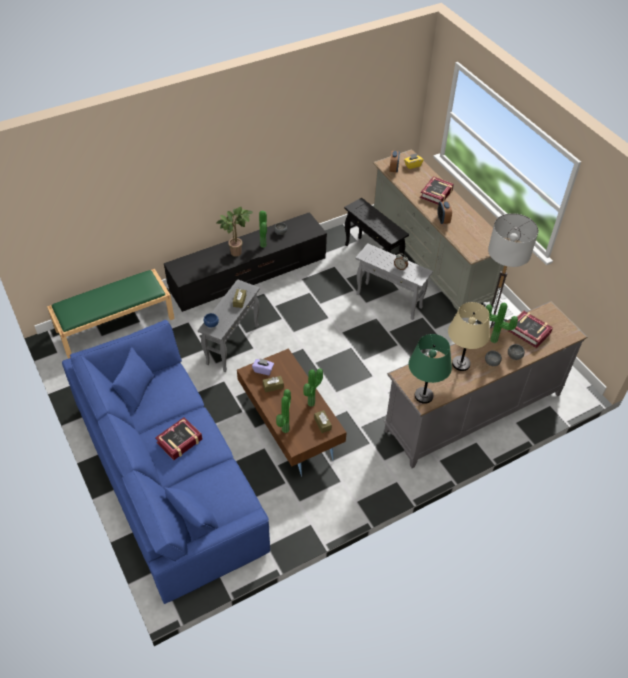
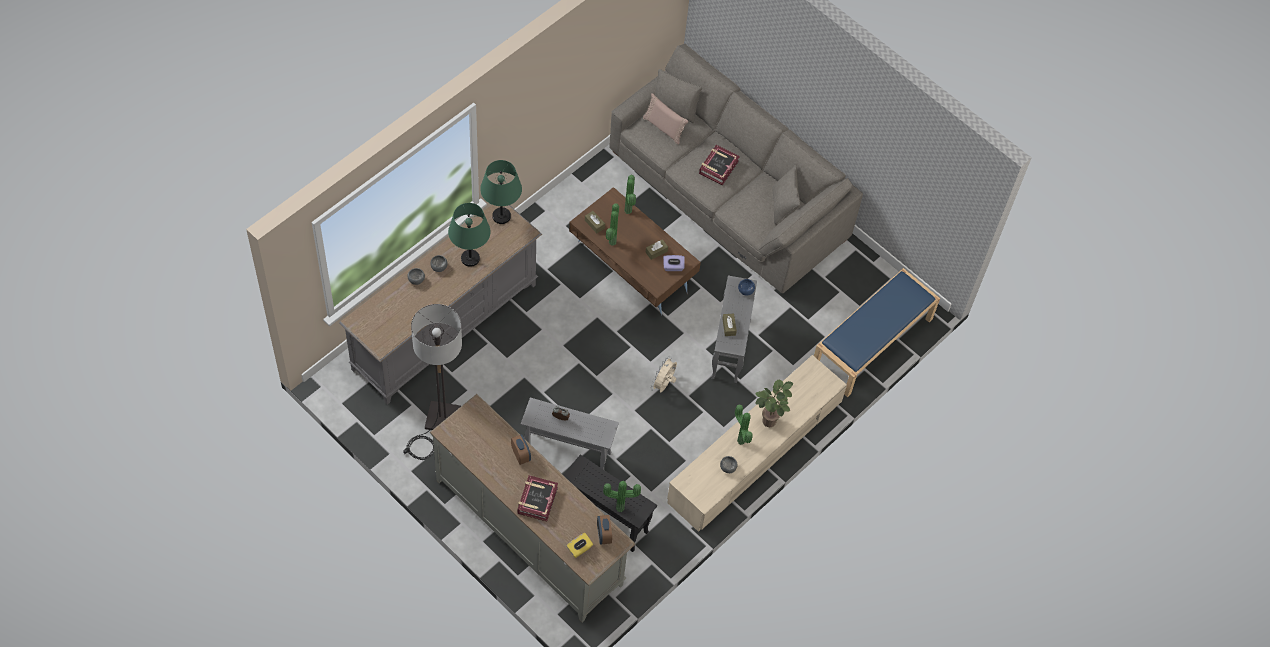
camera: 160 degrees right, 10 degrees up
(115, 324) = (872, 343): green bench -> blue bench
(169, 476) = (727, 195): blue sofa -> grey sofa
(216, 498) = (664, 128): none -> beige pillow
(248, 272) = (755, 454): black tv stand -> beige tv stand
(298, 330) = (664, 385): none -> beige fan
(461, 364) = (470, 258): beige table lamp -> green table lamp
(493, 341) = (439, 292): potted plant -> potted plant (620, 507)
(529, 331) = (402, 313): book -> none

